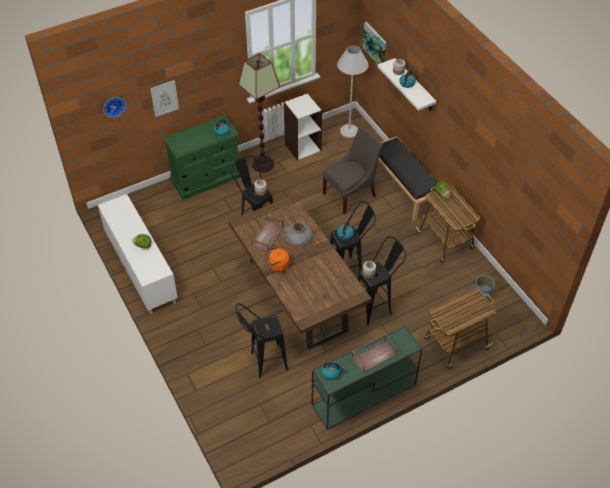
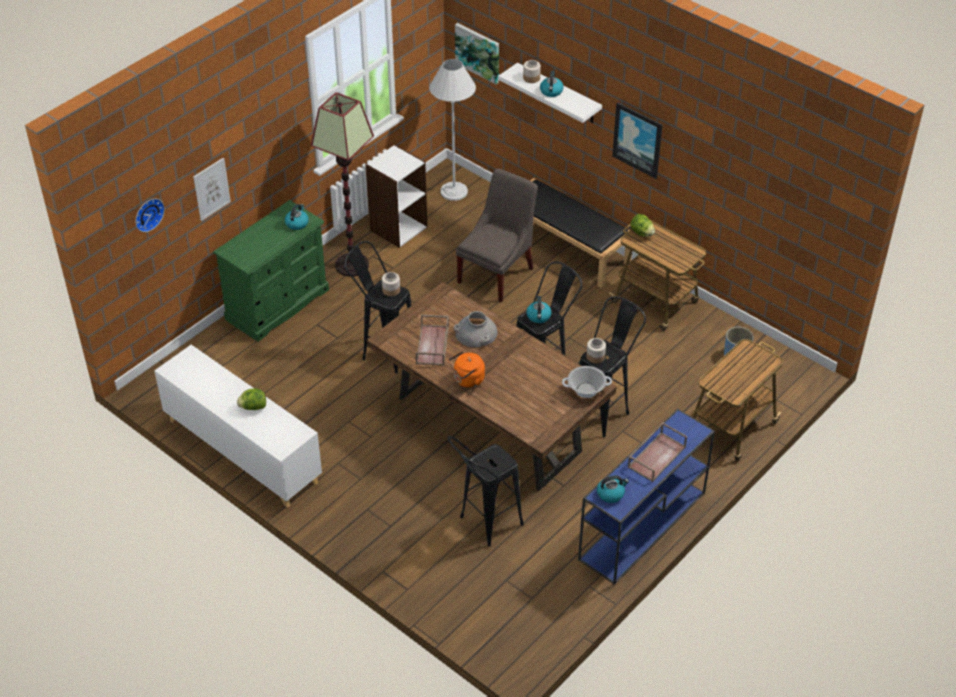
camera: 20 degrees left, 5 degrees down
(350, 295) = (586, 390): none -> cooking pot
(363, 395) = (642, 527): green console table -> blue console table
(453, 131) = (638, 139): none -> picture

